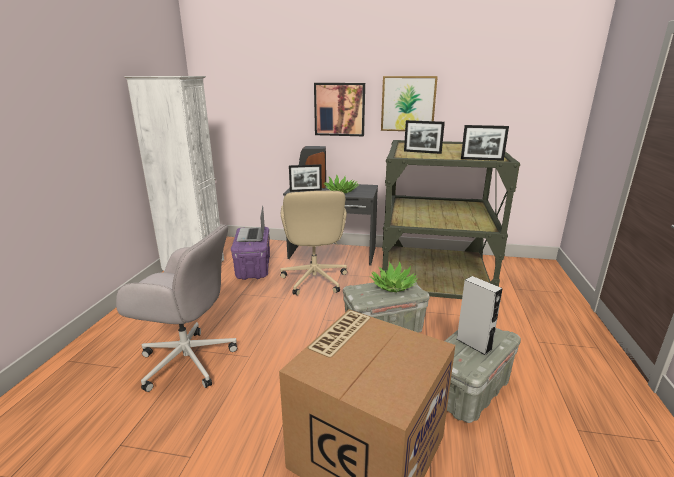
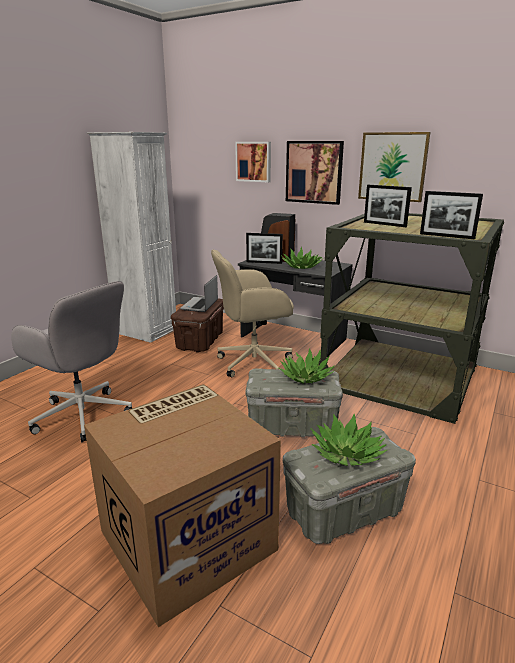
camera: 20 degrees right, 0 degrees up
(253, 268) = (200, 341): purple storage box -> brown storage box
(281, 101) = (254, 161): none -> picture
(314, 280) = (253, 363): beige office chair -> beige office chair turned 60 degrees clockwise
(474, 344) = (347, 454): grey speaker -> potted plant

